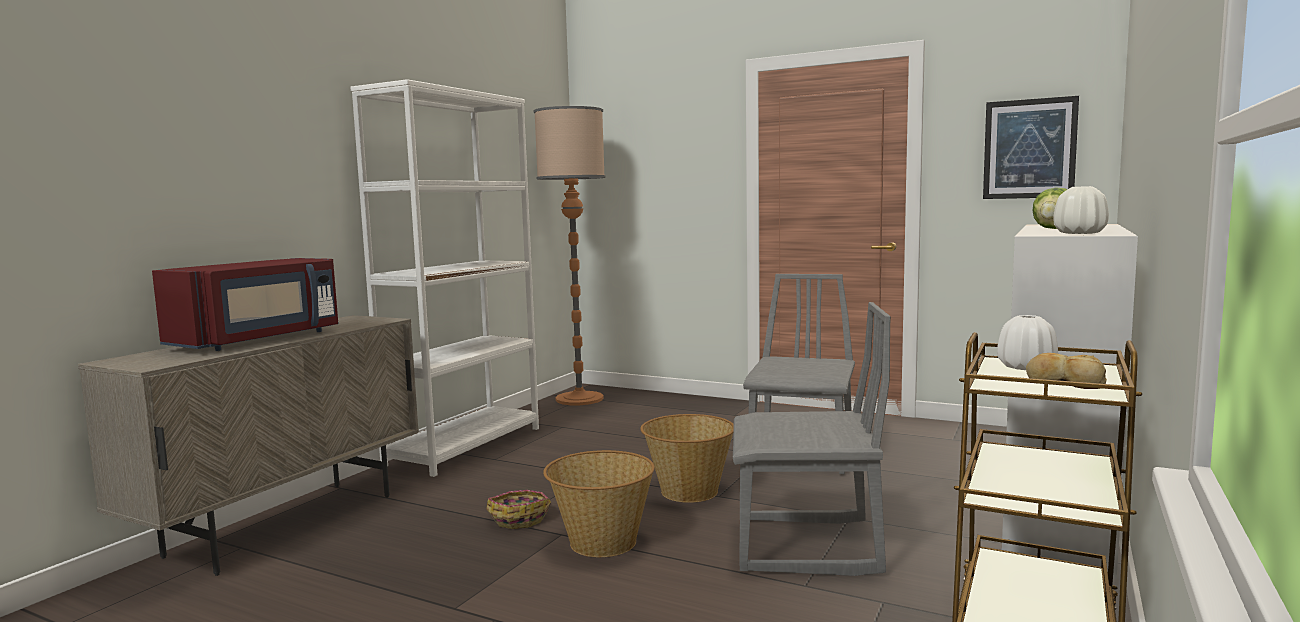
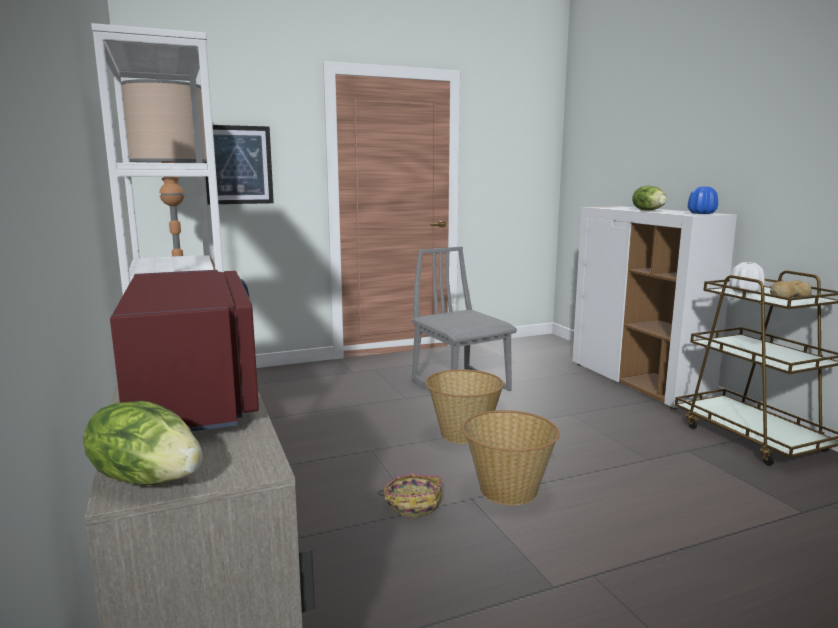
camera: 50 degrees left, 5 degrees up
(126, 359) = (148, 478): none -> lettuce
(806, 546) = (597, 439): grey chair -> none
(1029, 149) = (519, 156): picture -> picture (238, 165)
(1079, 233) = (701, 213): white vase -> blue vase

